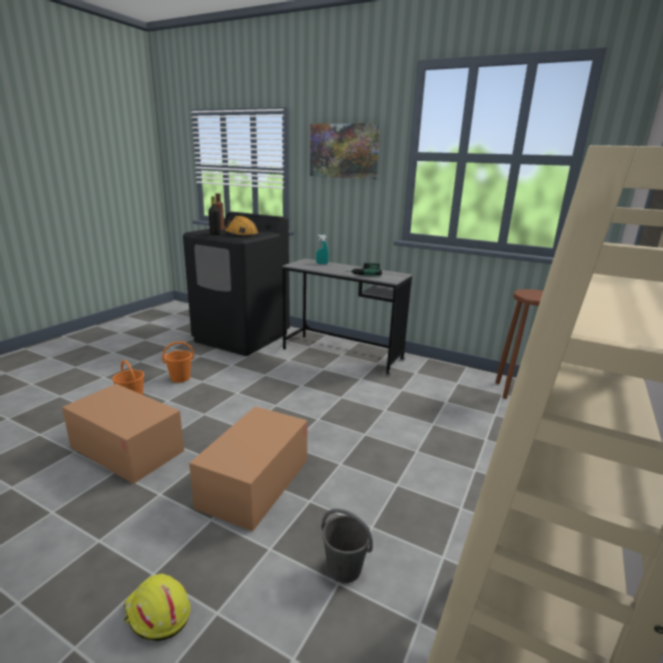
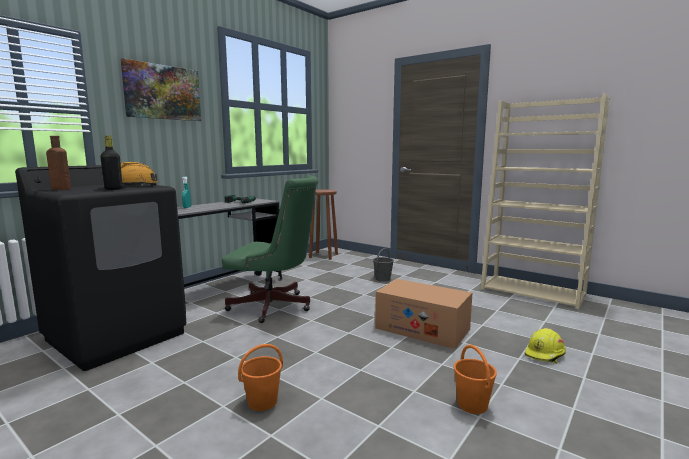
camera: 80 degrees left, 10 degrees down
(127, 449) = (375, 389): cardboard box -> none
(180, 378) = (216, 372): orange bucket -> orange bucket (472, 405)
(306, 382) = (275, 307): none -> green office chair
(343, 568) = (487, 308): grey bucket -> grey bucket (382, 279)

